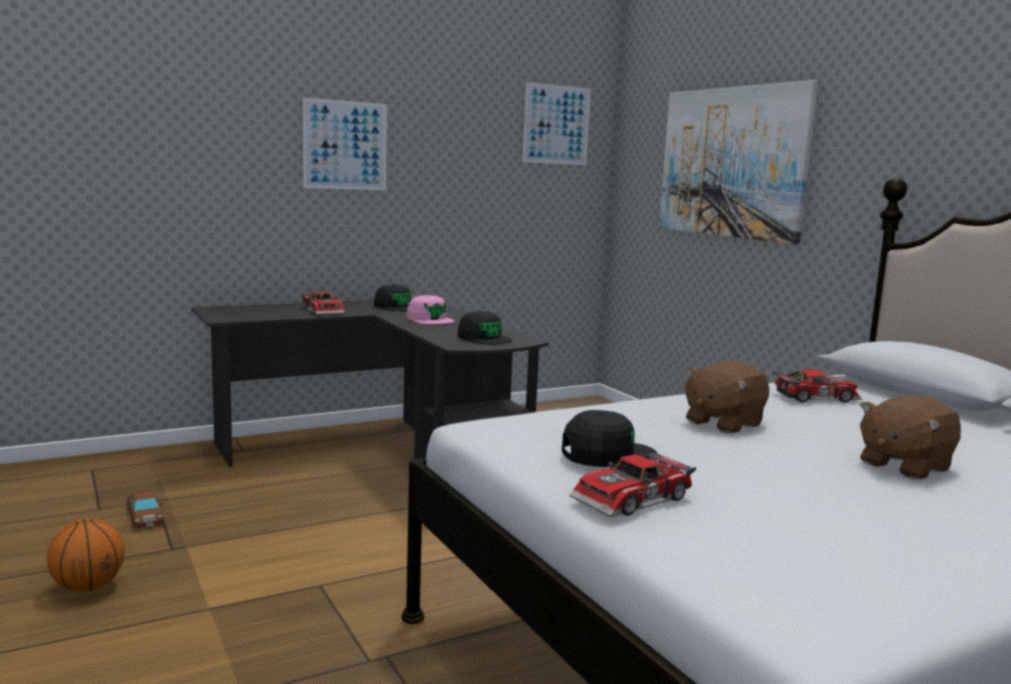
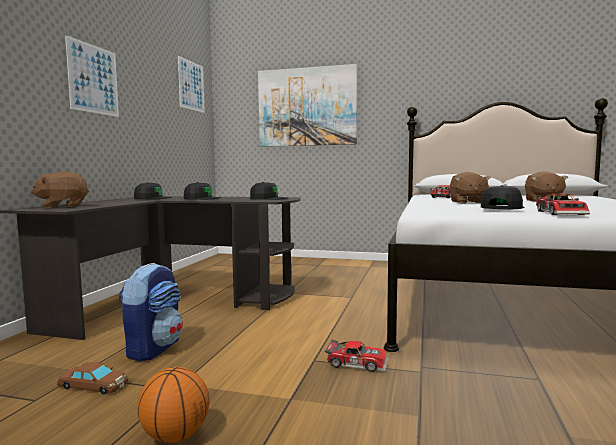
camera: 45 degrees left, 5 degrees down
(246, 501) = (153, 349): none -> backpack
(252, 310) = (63, 206): none -> brown plush toy
(324, 311) = (118, 202): toy car -> toy car (357, 362)
(430, 319) = (202, 198): pink cap -> black cap

